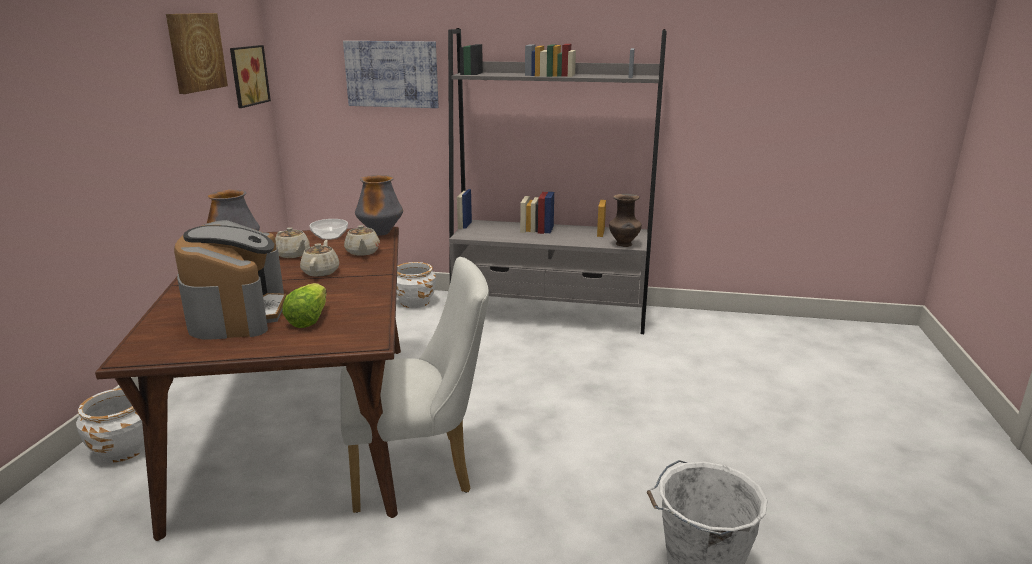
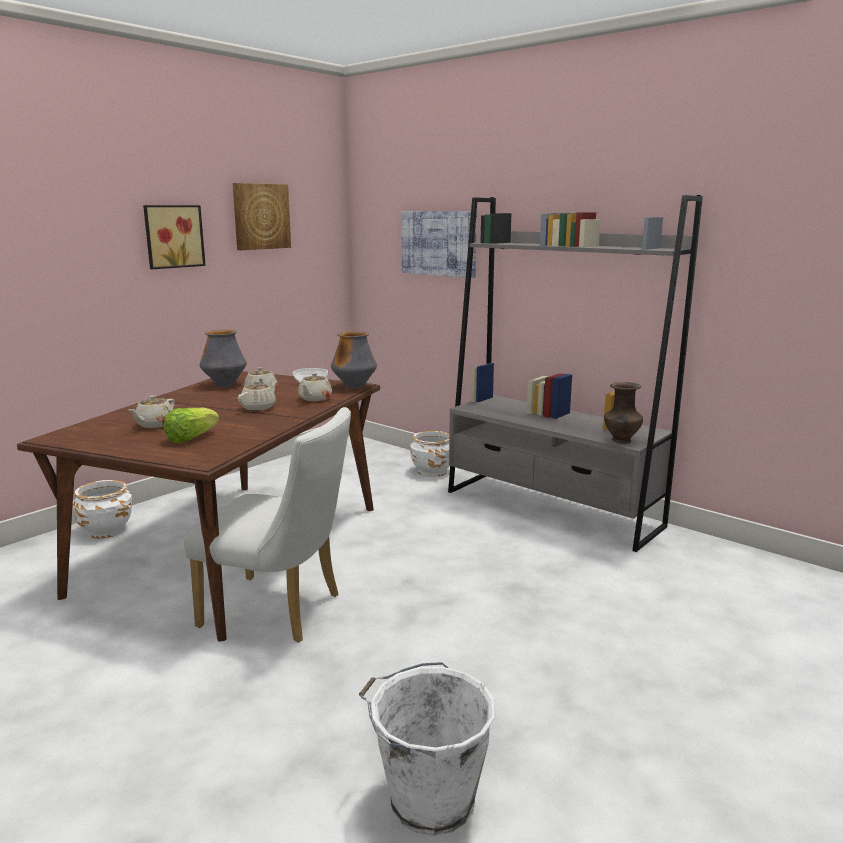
camera: 30 degrees right, 5 degrees down
(237, 313) = (154, 425): coffee machine -> beige teapot
(247, 75) = (319, 241): picture -> picture (173, 236)

